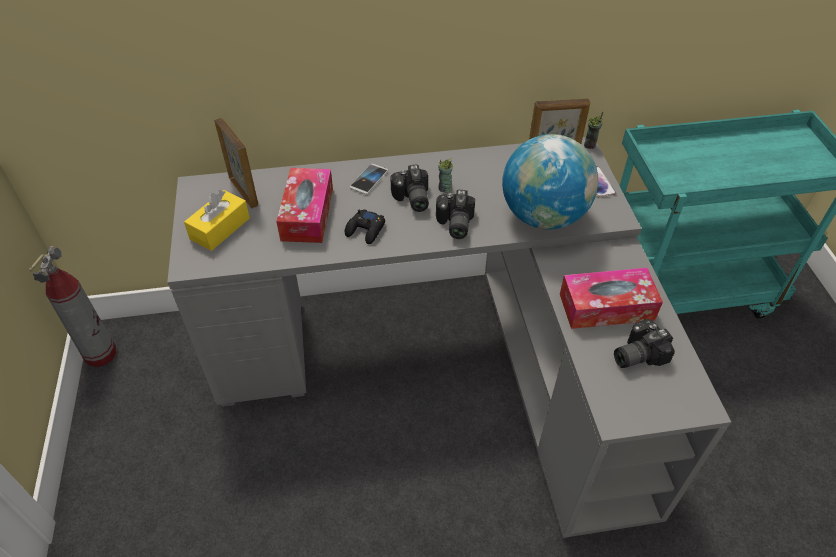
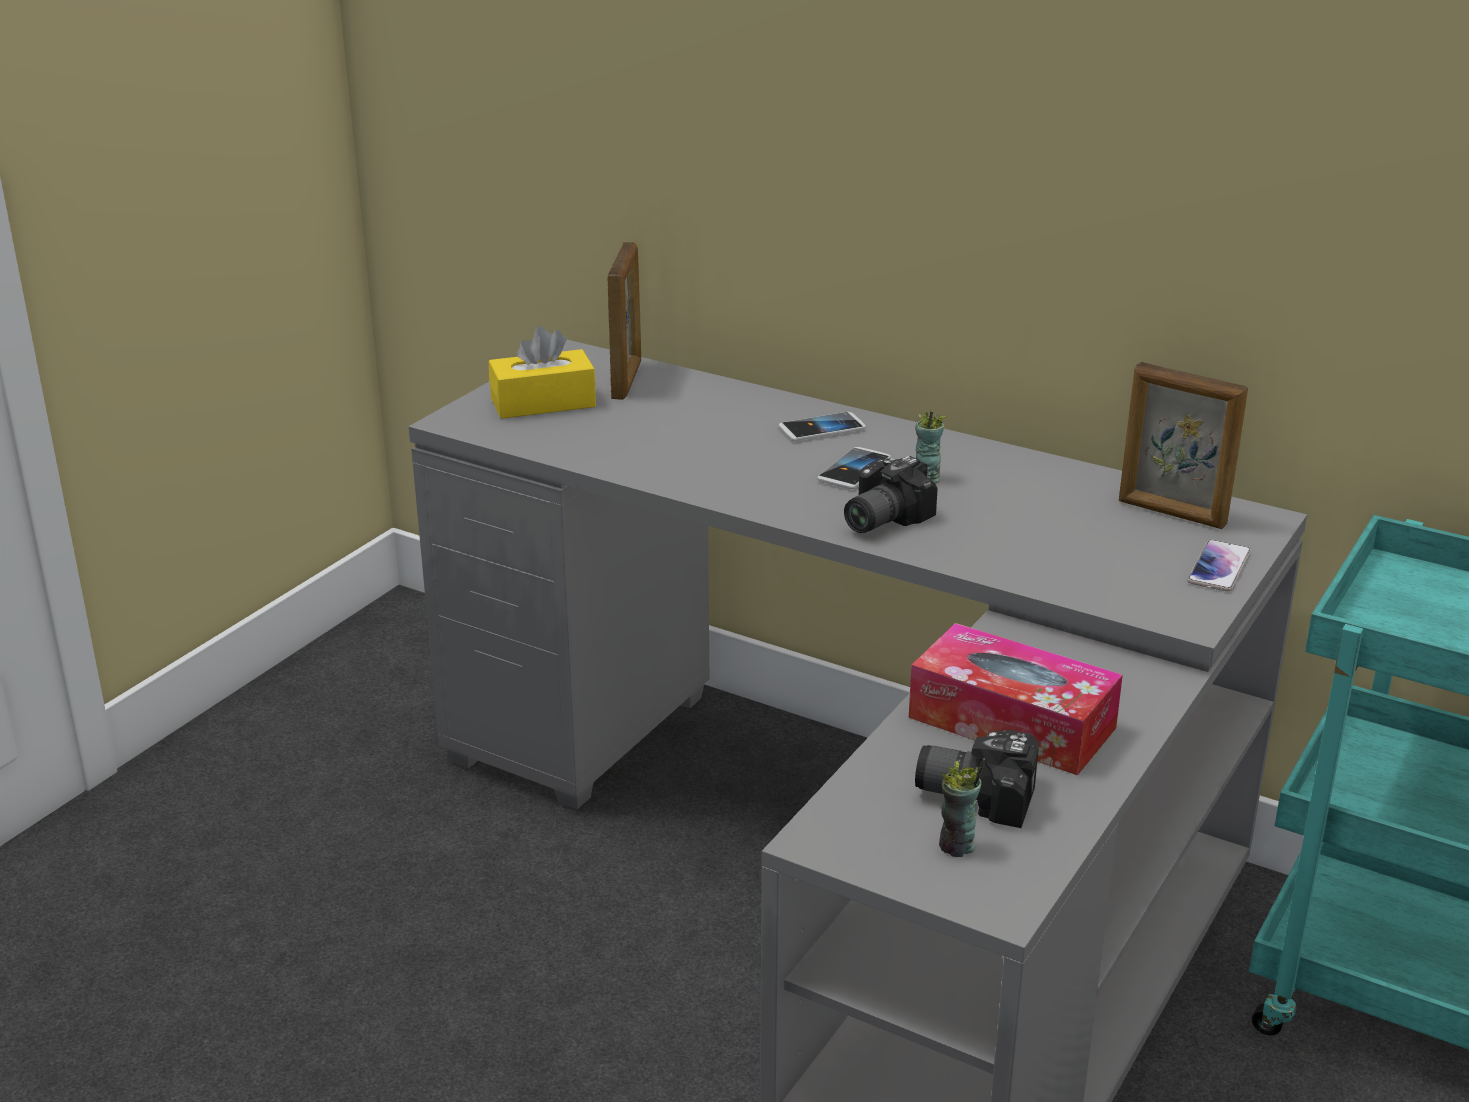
camera: 40 degrees right, 20 degrees down
(100, 354) = (369, 625): fire extinguisher -> none
(307, 214) = (678, 430): tissue box -> none
(365, 230) = (734, 475): black game controller -> none
(411, 199) = (854, 470): camera -> phone
(543, 216) = (1047, 566): globe -> none
(590, 145) = (1279, 521): cup -> cup (957, 847)

